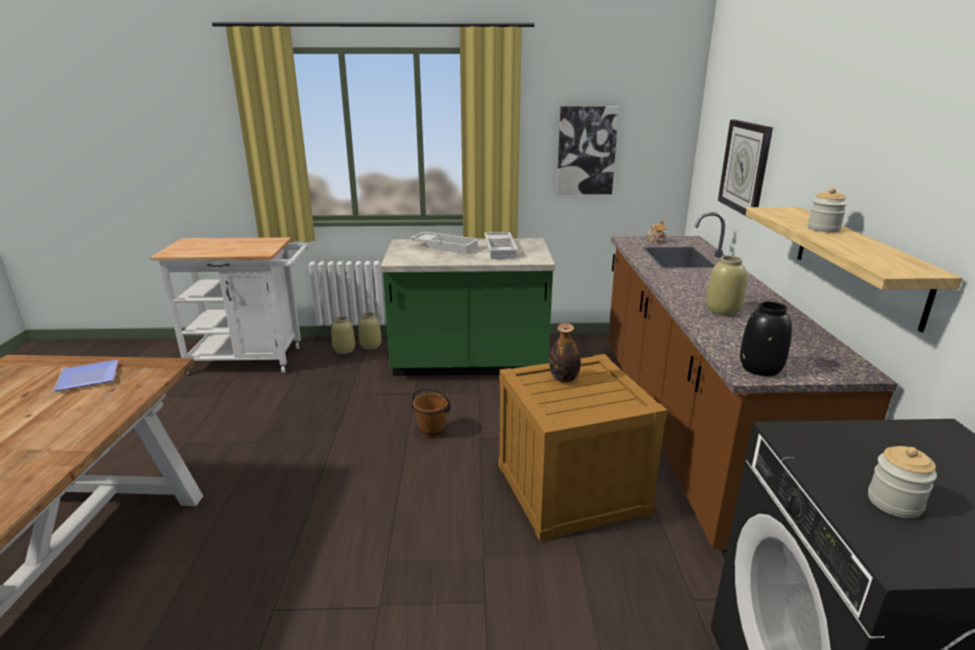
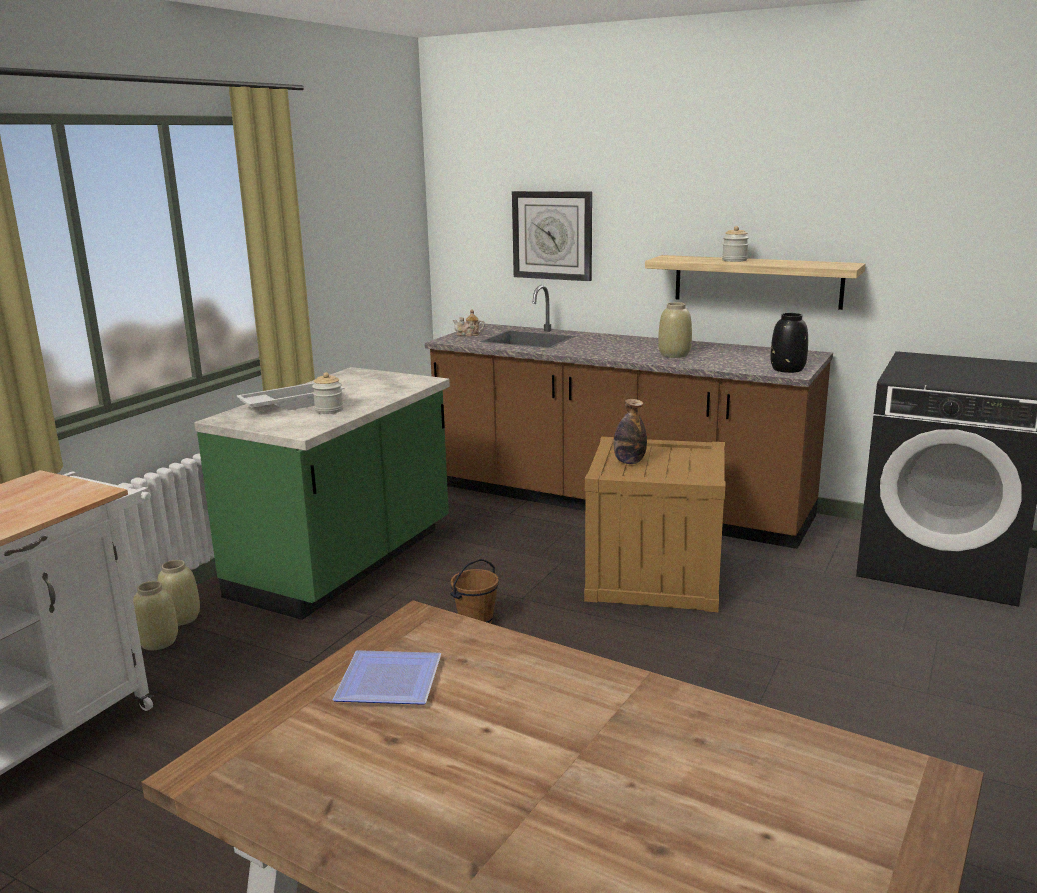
camera: 60 degrees left, 5 degrees down
(501, 249) = (357, 386): white tray -> none
(586, 150) = (350, 247): picture -> none
(894, 502) = (980, 380): jar -> jar (329, 410)

